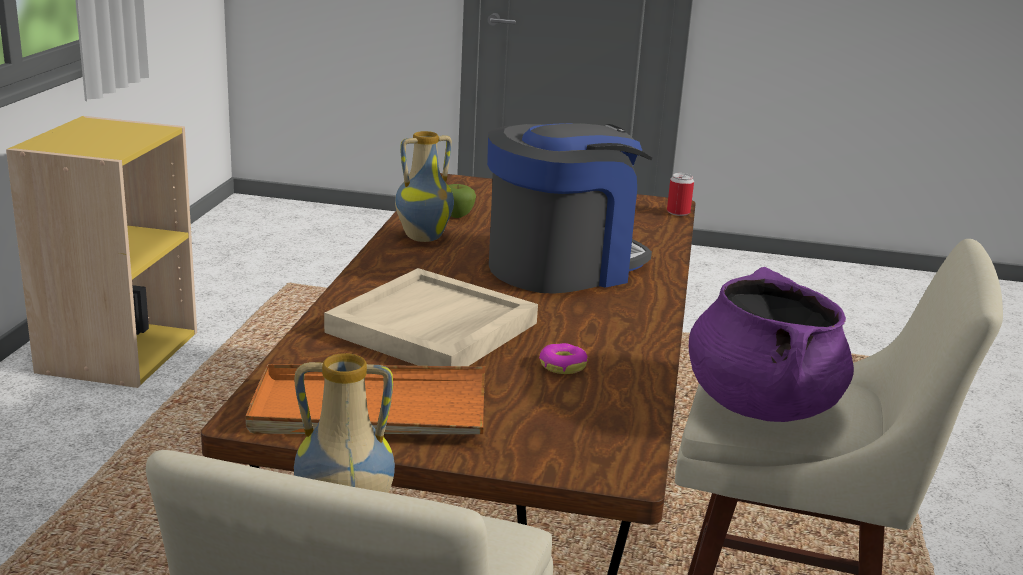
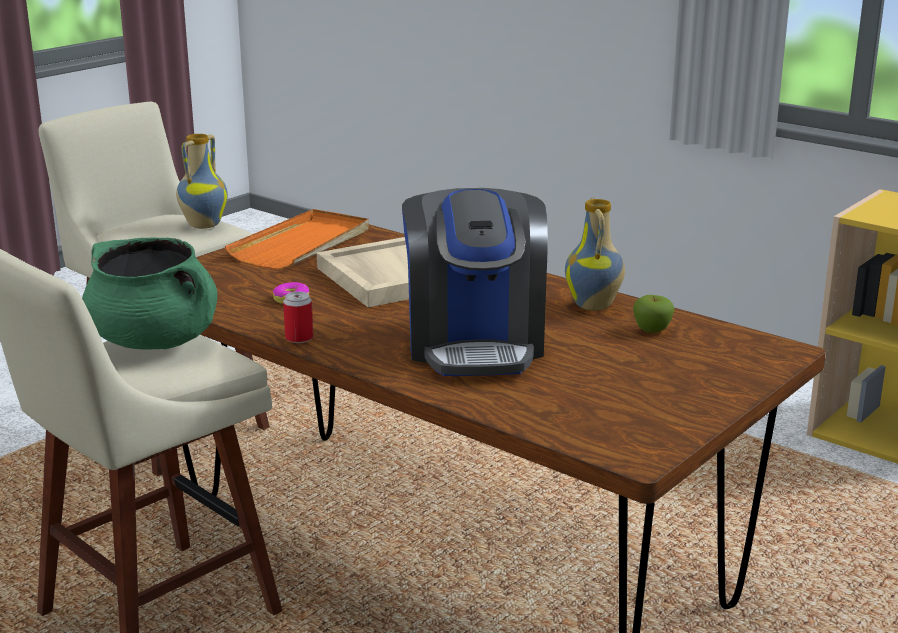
camera: 120 degrees right, 0 degrees up
(678, 212) = (601, 453): can -> can (299, 338)
(761, 404) = (155, 341): purple cooking pot -> green cooking pot

